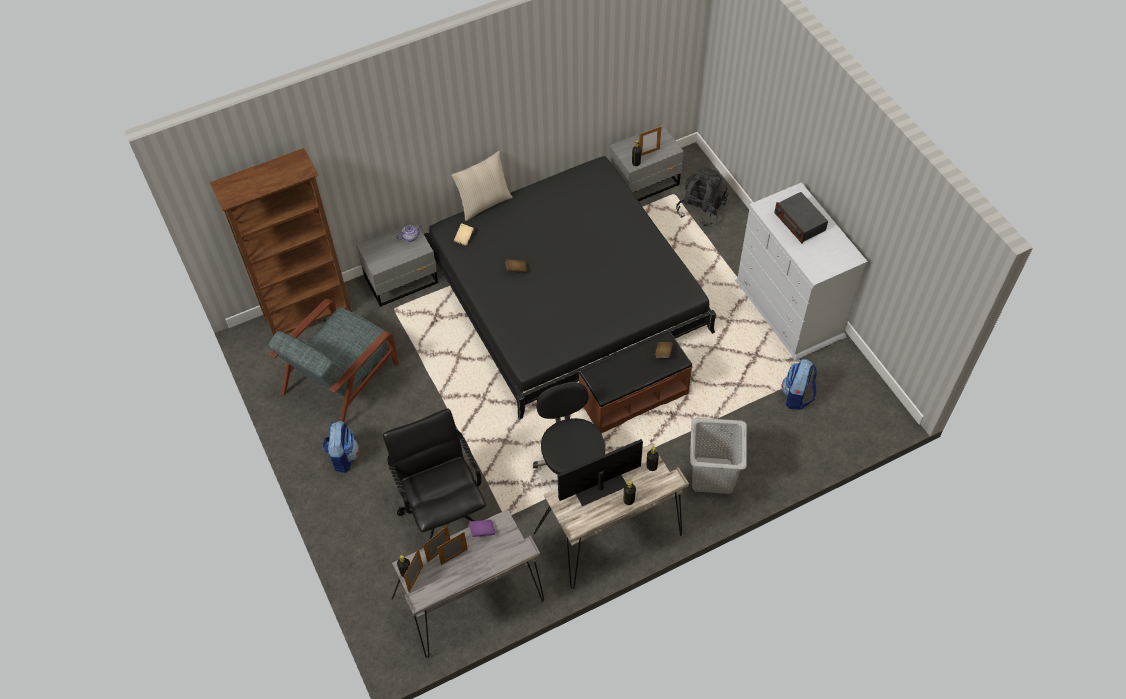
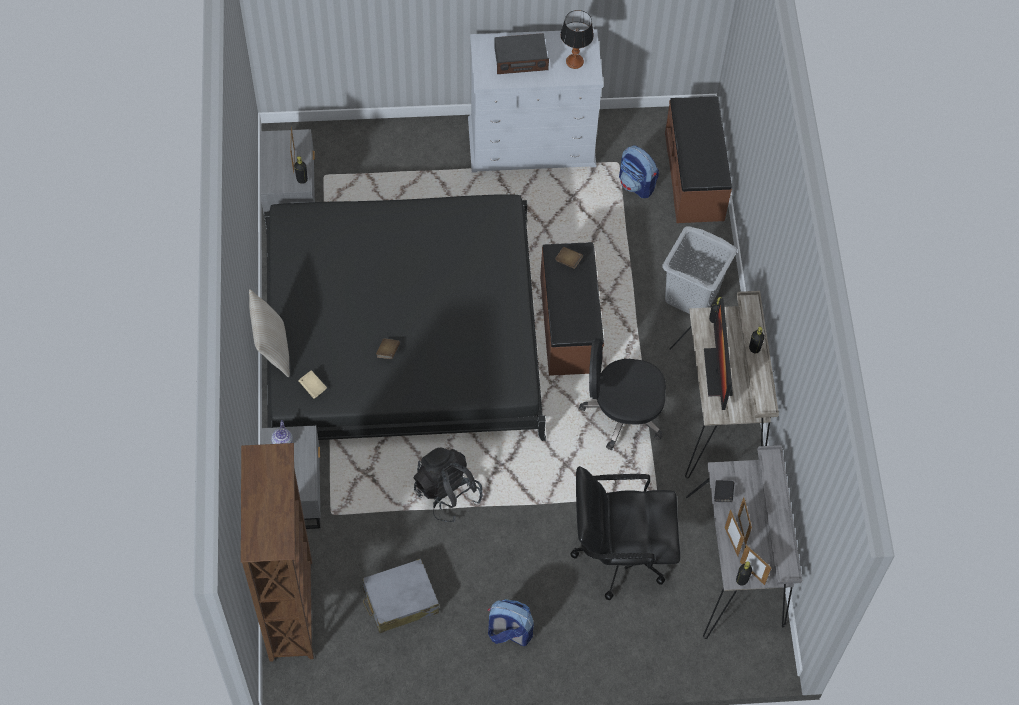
camera: 70 degrees left, 5 degrees up
(342, 377) = (400, 600): grey armchair -> grey suitcase
(482, 531) = (723, 494): purple book -> black book
(701, 209) = (359, 160): black backpack -> black backpack (447, 493)
(822, 258) = (575, 61): none -> table lamp
(833, 436) = (695, 176): none -> brown bench

